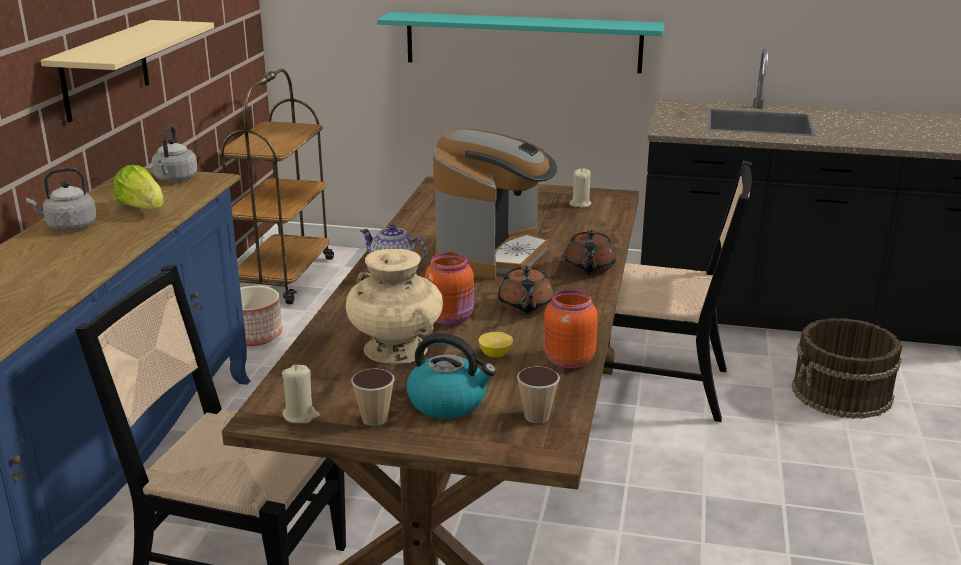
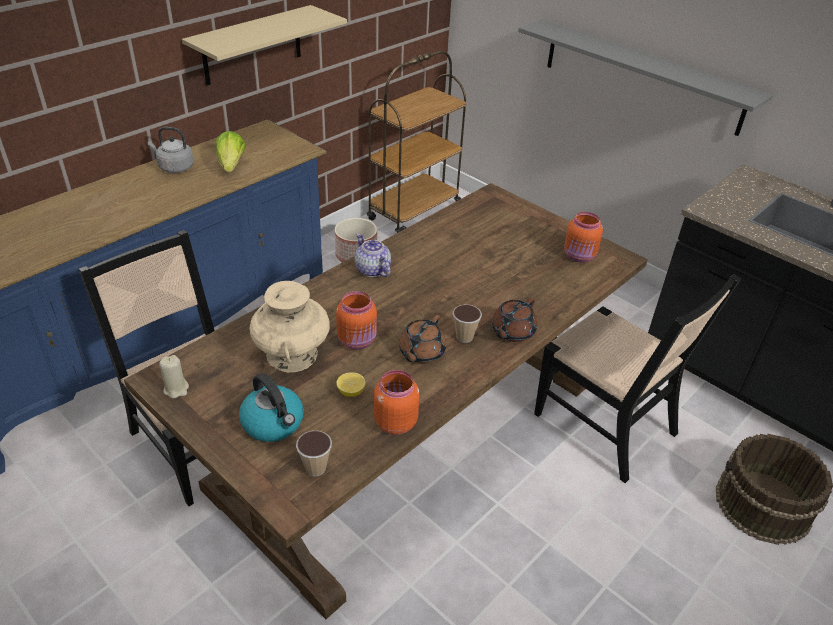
camera: 30 degrees right, 15 degrees up
(175, 179) = (279, 142): grey kettle -> none
(374, 419) = (214, 415): cup -> cup (464, 337)
(493, 254) = (454, 287): coffee machine -> none
(522, 42) = (641, 76): turquoise shelf -> grey shelf
(580, 204) = (579, 256): beige candle -> orange jar

